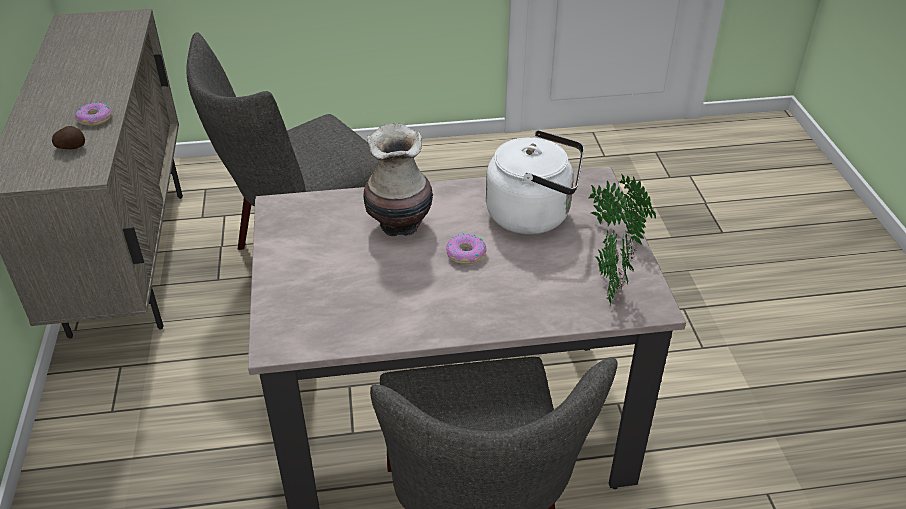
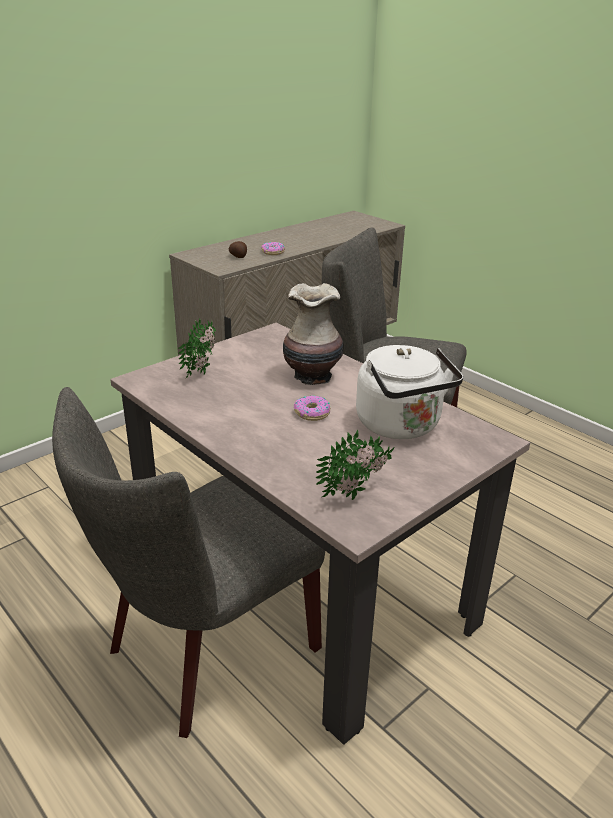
camera: 55 degrees right, 10 degrees down
(618, 230) = (440, 474): potted plant -> potted plant (203, 371)

